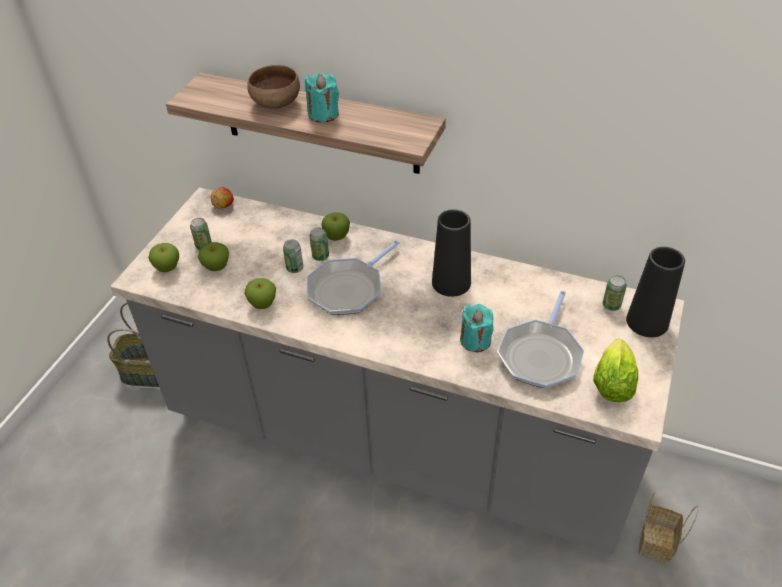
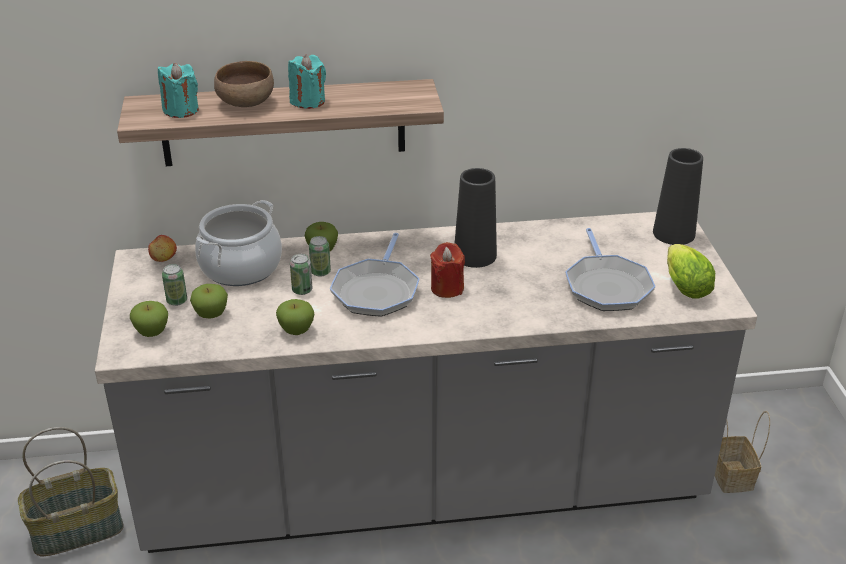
camera: 30 degrees left, 10 degrees down
(268, 231) = (241, 267): none -> cooking pot
(404, 307) = (447, 288): none -> red candle
(475, 340) = (539, 293): turquoise candle -> turquoise candle (181, 110)
(611, 305) = (634, 230): can -> none

